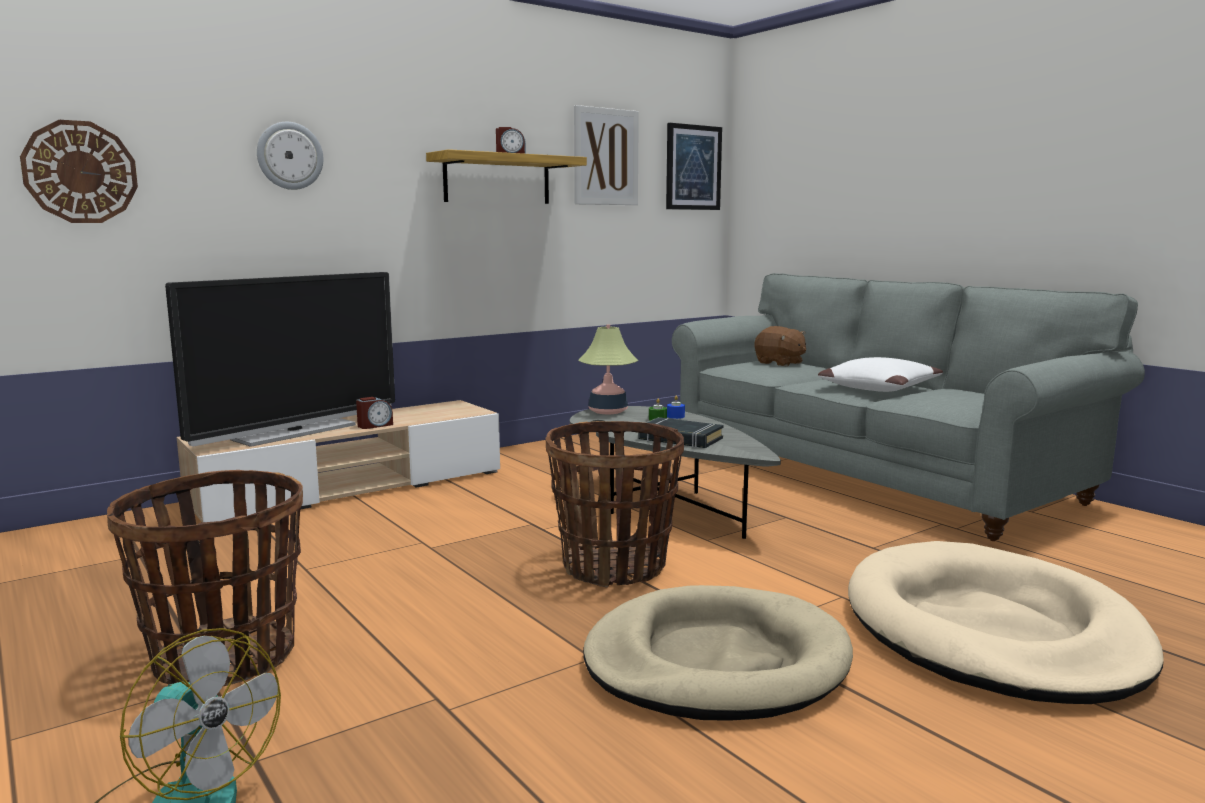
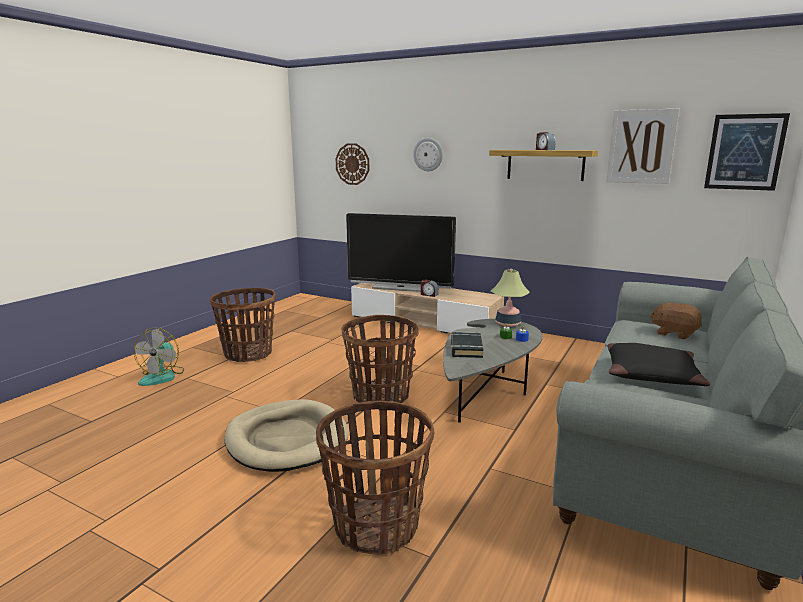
camera: 65 degrees right, 5 degrees up
(780, 363) = (674, 333): brown plush toy -> brown plush toy turned 105 degrees clockwise
(878, 388) = (651, 374): white pillow -> black pillow
(992, 631) = (376, 525): beige dog bed -> basket

